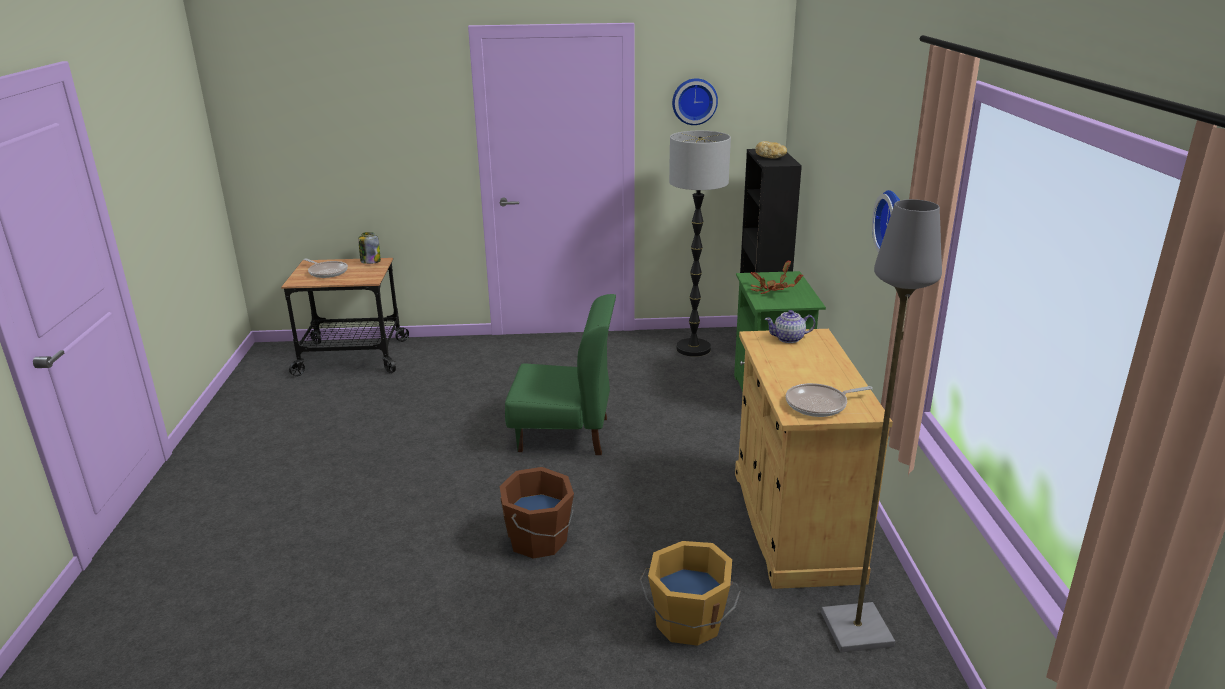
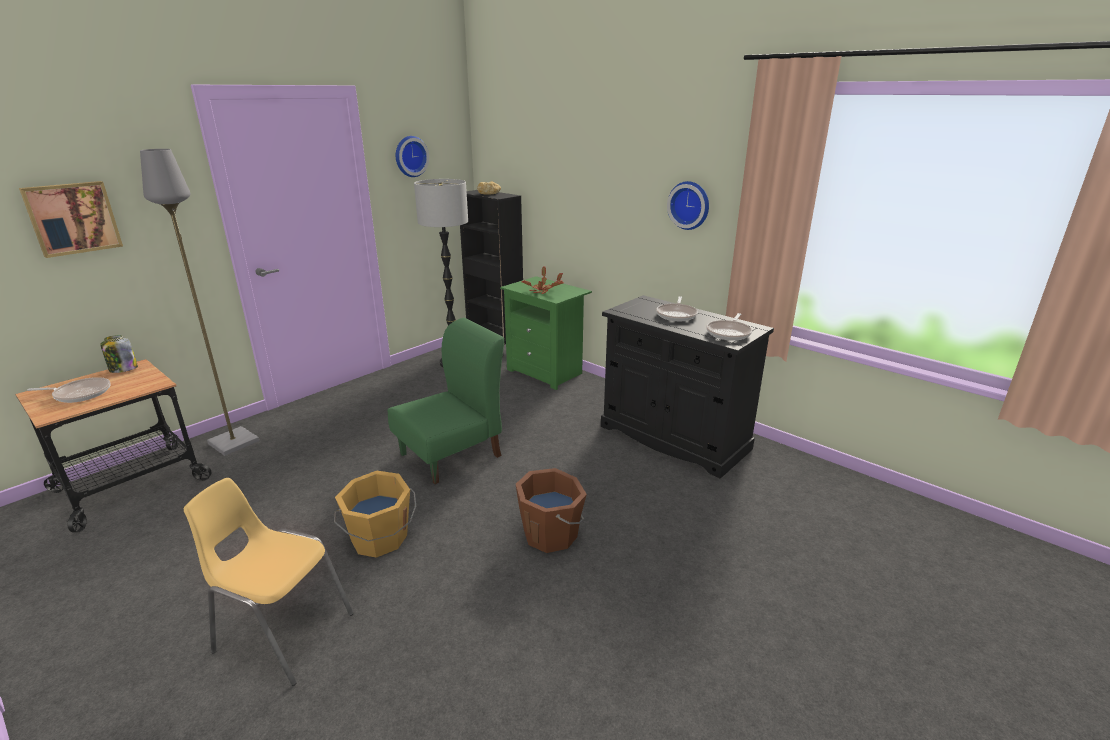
camera: 45 degrees left, 0 degrees up
(303, 498) = (283, 633): none -> yellow chair
(361, 132) = (72, 218): none -> picture
(688, 623) = (716, 525): orange bucket -> orange bucket (380, 539)
(789, 339) = (637, 306): teapot -> none
(794, 524) = (673, 437): beige cabinet -> black cabinet
(810, 363) = (677, 315): none -> frying pan
(858, 630) = (785, 474): grey floor lamp -> grey floor lamp (235, 442)

